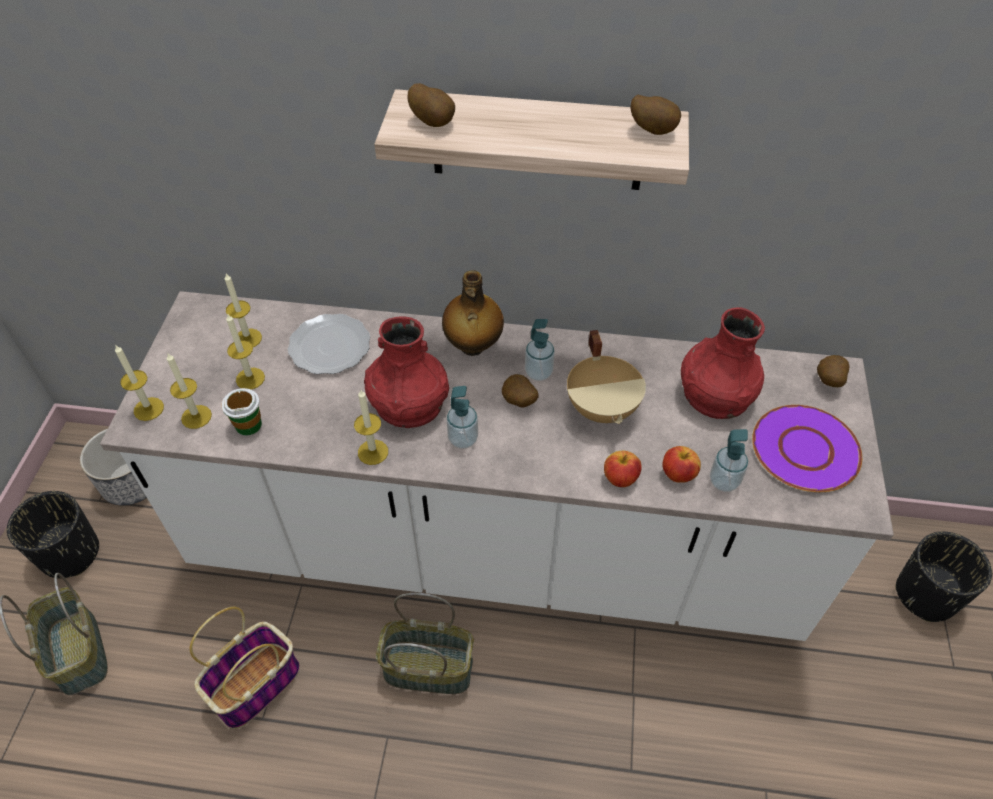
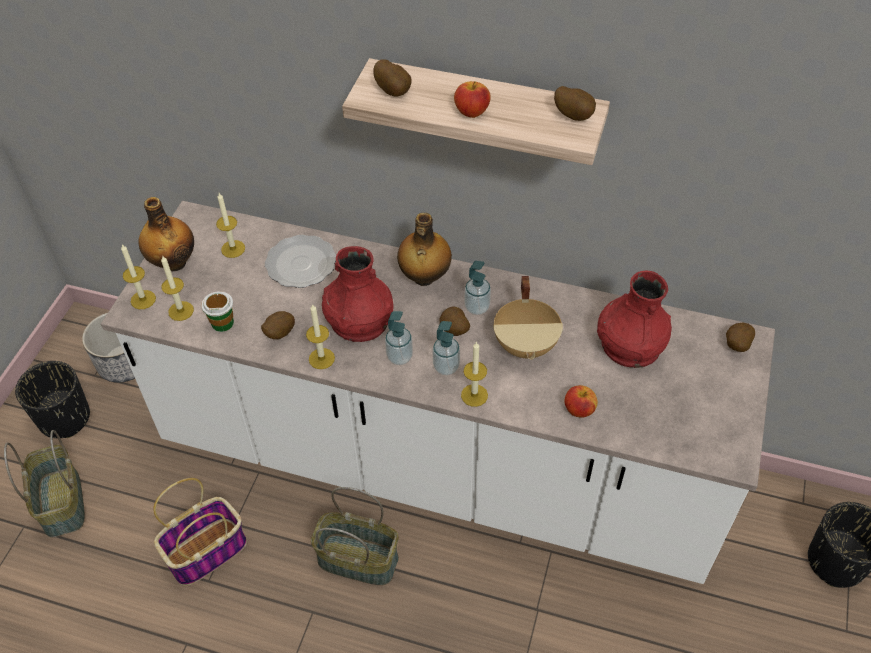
camera: 10 degrees right, 0 degrees up
(179, 361) = (173, 262): none -> bottle
(250, 378) = (230, 283): candle -> candle (474, 395)
(317, 429) = (279, 333): none -> potato
(620, 478) = (527, 407): apple -> apple (471, 112)
(724, 481) = (617, 421): soap dispenser -> soap dispenser (446, 367)
(804, 449) = (697, 403): purple plate -> none

